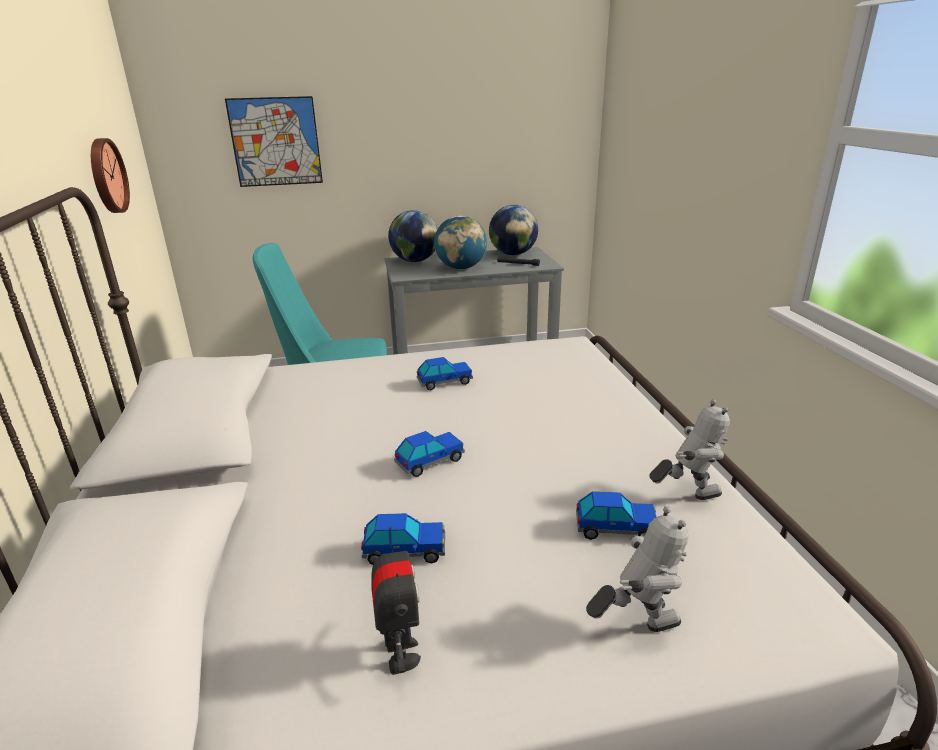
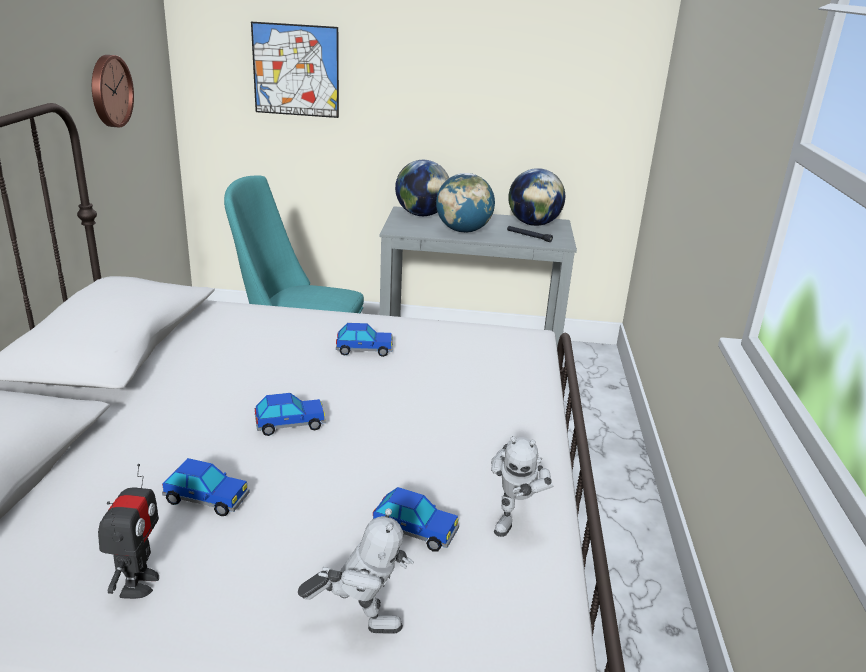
camera: 15 degrees right, 0 degrees up
(686, 495) = (514, 519): toy robot -> toy robot turned 105 degrees clockwise

